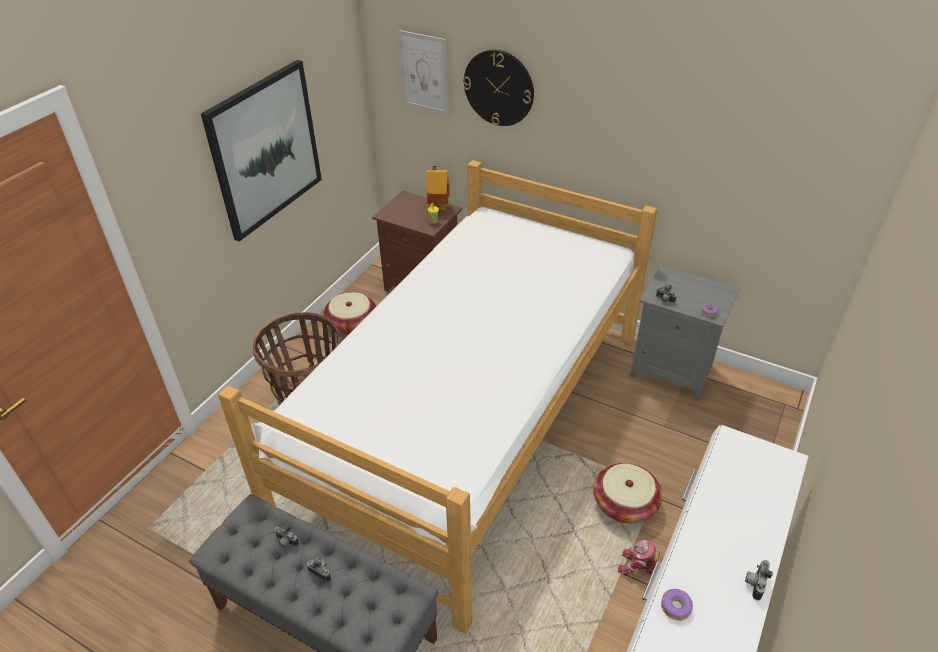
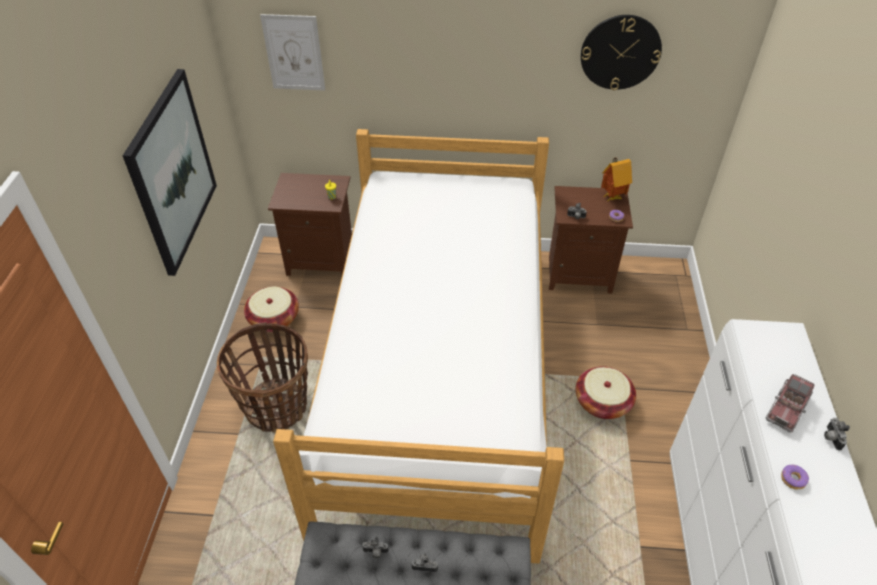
camera: 25 degrees left, 5 degrees up
(438, 207) = (327, 181): toy house -> toy house (611, 197)
(499, 88) = (379, 55): wall clock -> wall clock (620, 52)
(639, 568) = (641, 451): toy robot -> none
(672, 370) = (578, 273): grey nightstand -> brown nightstand
(721, 534) = (786, 409): none -> toy truck

